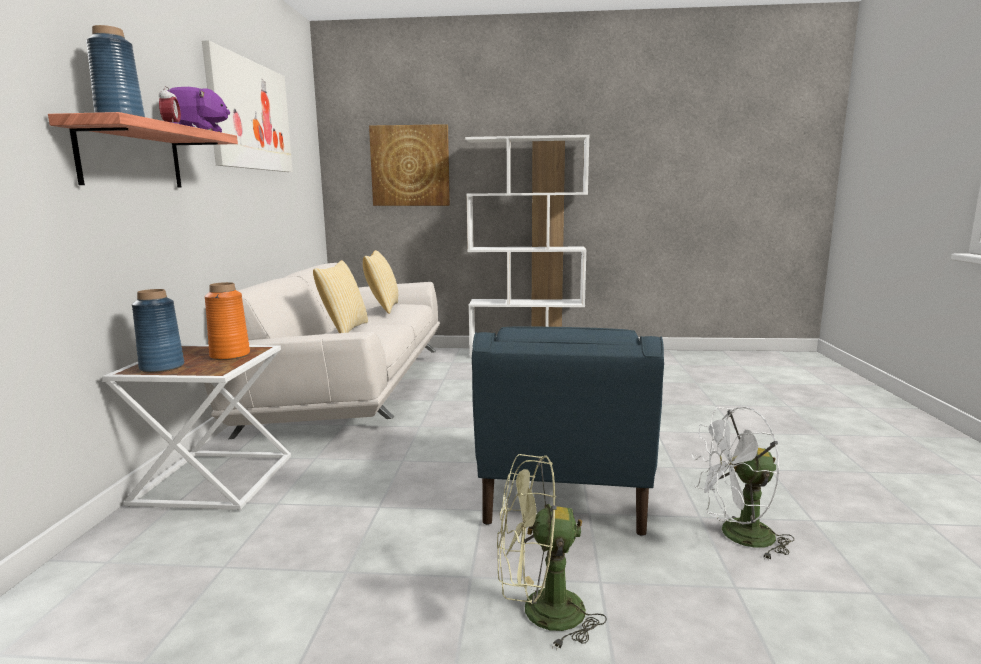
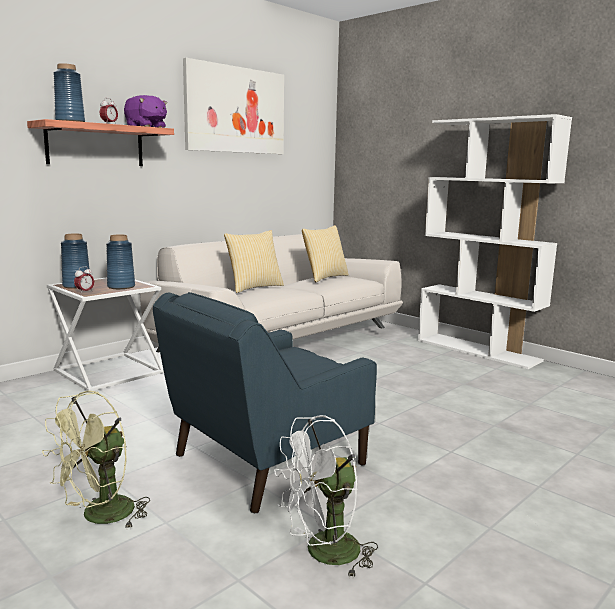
camera: 40 degrees right, 0 degrees up
(203, 371) = (85, 292): none -> alarm clock
(230, 355) = (121, 287): orange vase -> blue vase
(410, 166) = (400, 148): picture -> none
(540, 613) = (100, 517): green fan -> green fan turned 90 degrees counterclockwise
(737, 537) = (323, 554): white fan -> white fan turned 60 degrees counterclockwise

